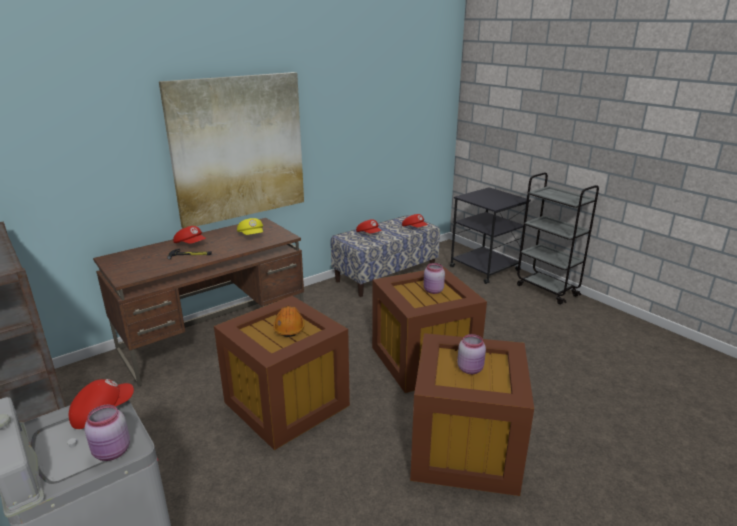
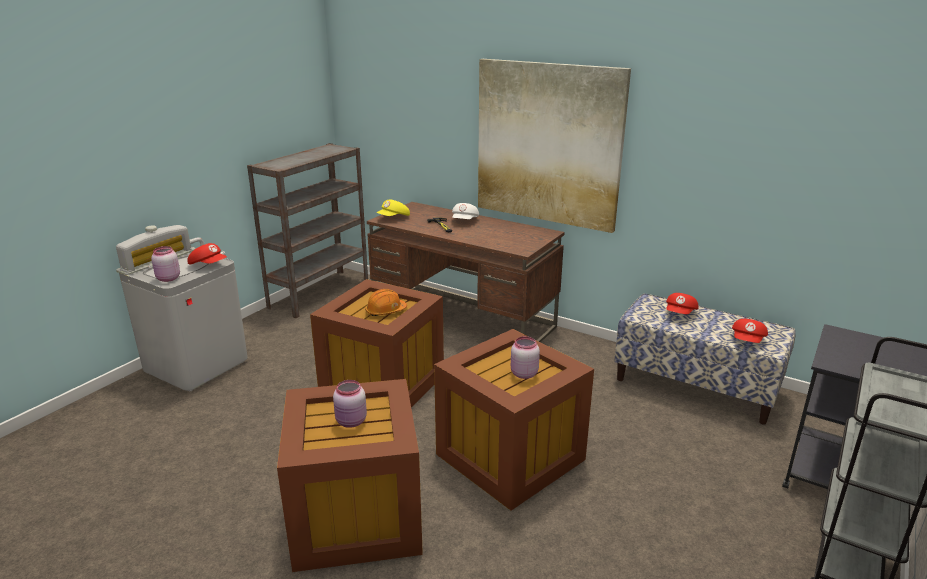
camera: 70 degrees right, 0 degrees up
(191, 244) = (465, 221): red cap -> white cap
(252, 235) = (509, 237): yellow cap -> yellow cap (394, 218)

